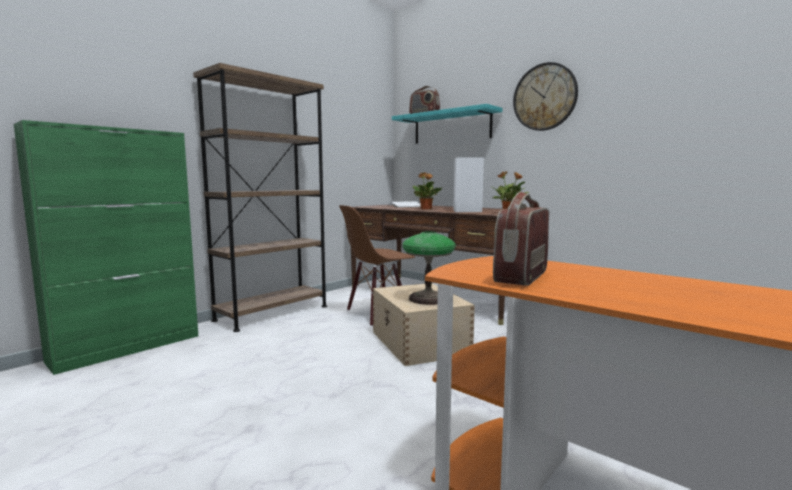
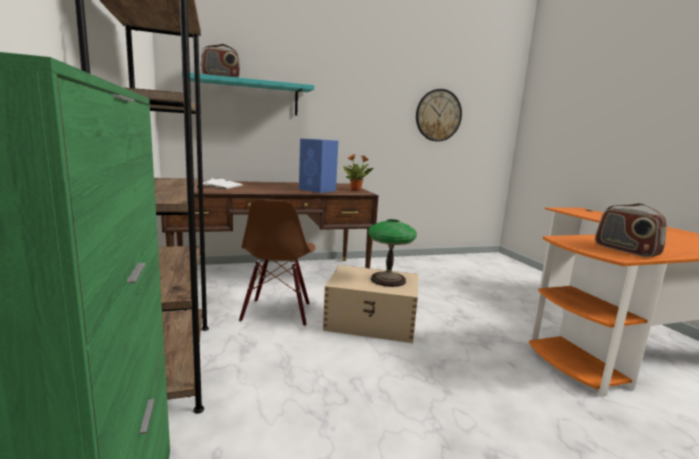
camera: 60 degrees left, 5 degrees up
(426, 209) = (271, 190): potted plant -> none
(467, 211) = (318, 190): white speaker -> blue speaker
(544, 97) = (346, 87): wall clock -> wall clock (438, 115)

